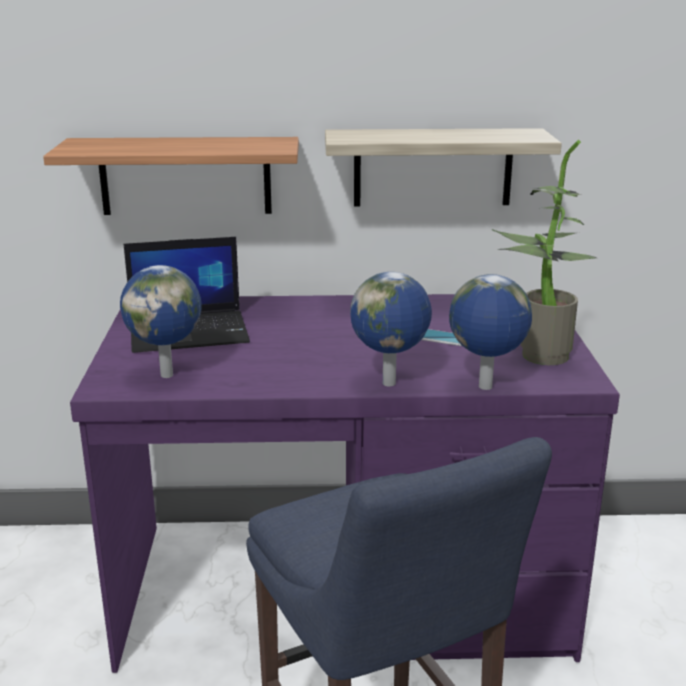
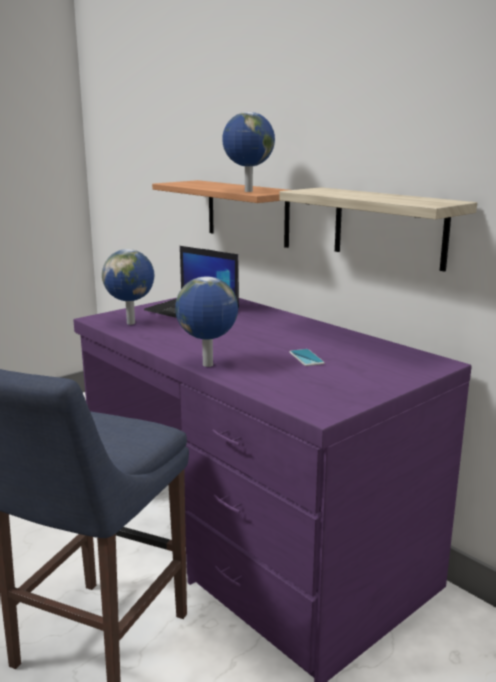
camera: 50 degrees right, 5 degrees down
(485, 387) = (249, 388): globe -> globe (247, 191)
(537, 356) = (336, 389): potted plant -> none

